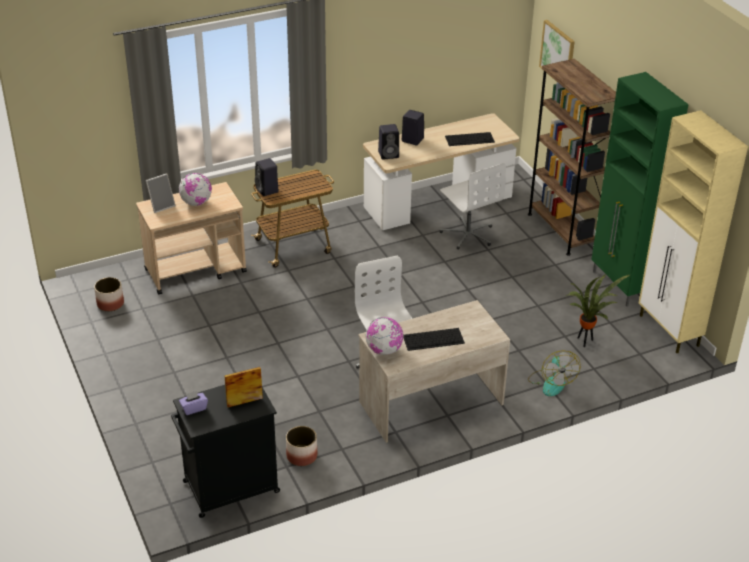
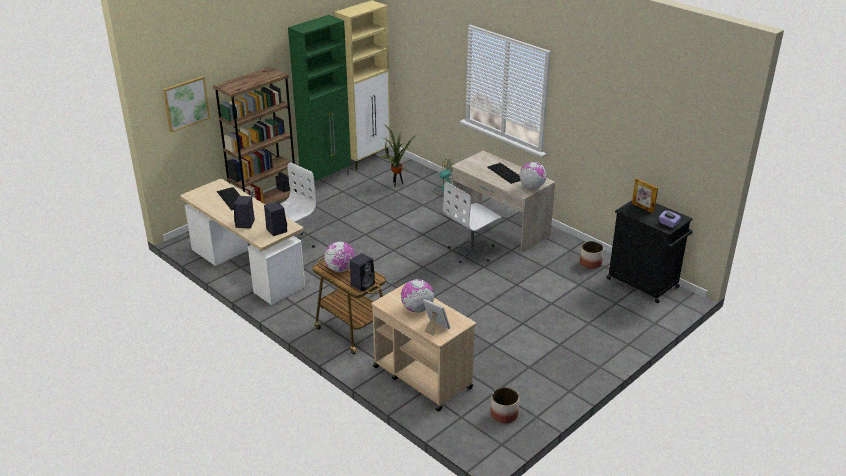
camera: 110 degrees left, 5 degrees down
(302, 184) = (340, 269): none -> globe

